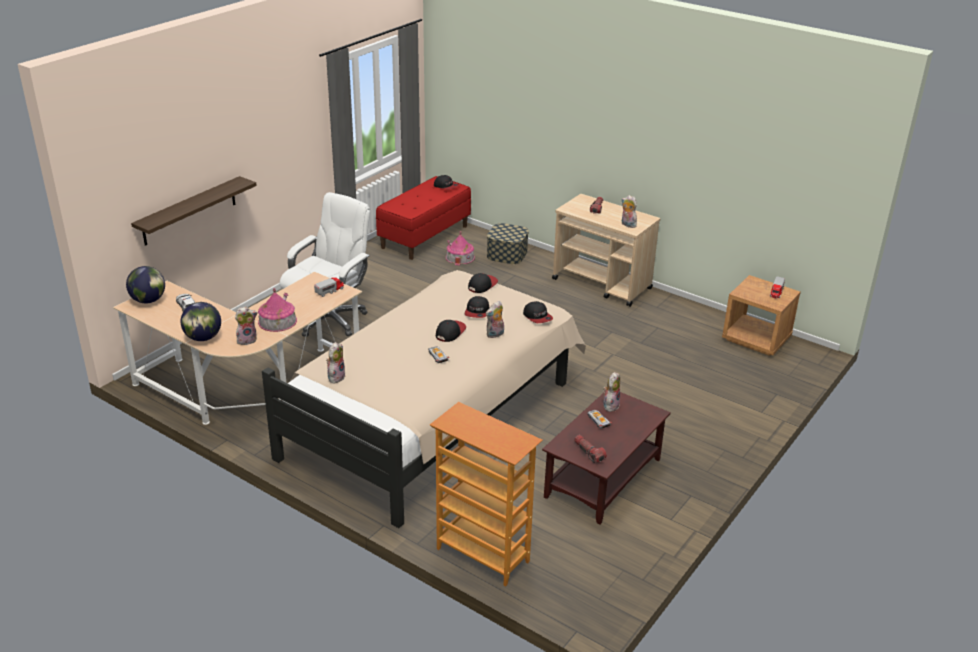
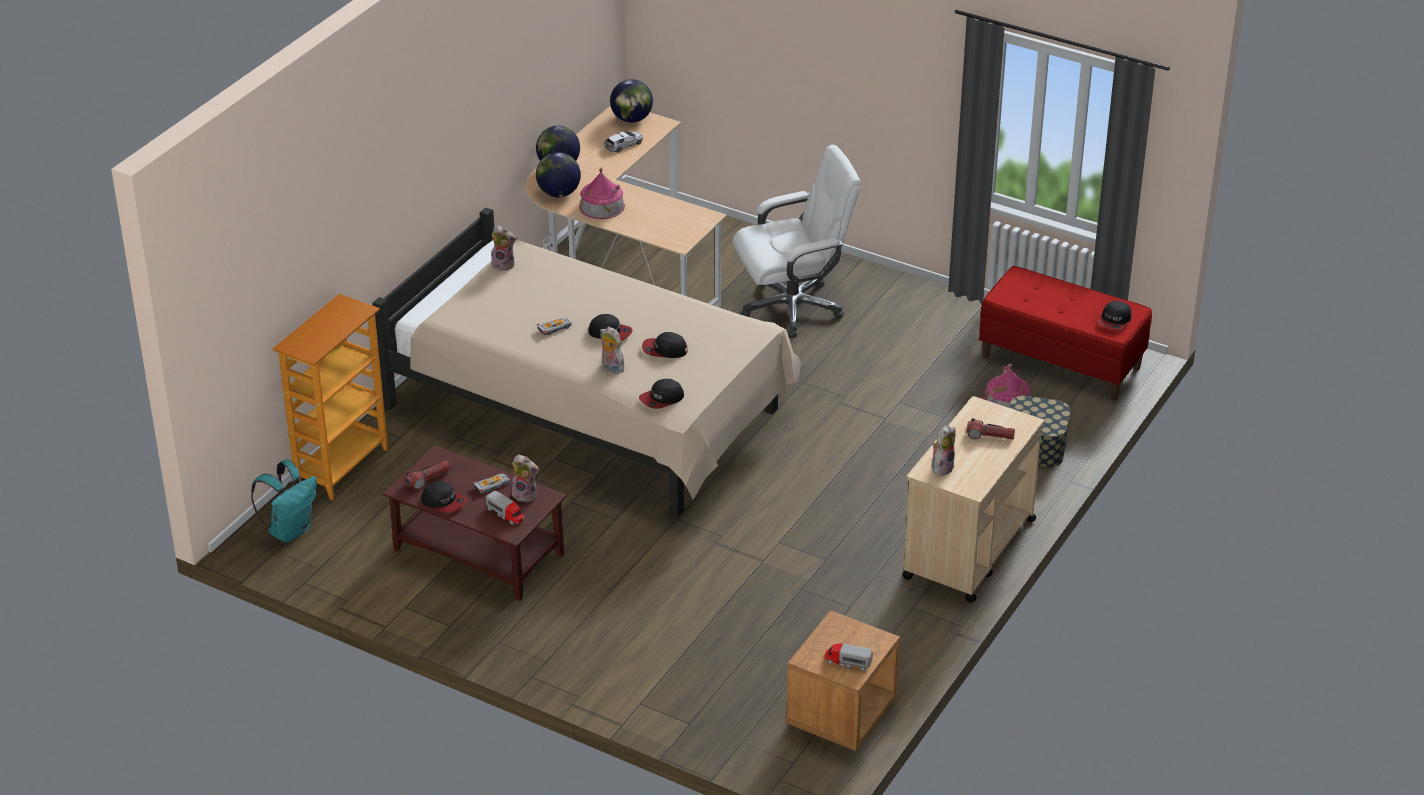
camera: 85 degrees right, 5 degrees up
(189, 211) = (746, 75): shelf -> none
(247, 340) = (558, 193): plush toy -> globe
(330, 291) = (679, 231): toy truck -> toy truck (506, 514)
(330, 319) = (793, 307): white office chair -> white office chair turned 45 degrees counterclockwise
(482, 285) = (735, 350): cap -> cap (443, 501)
(571, 589) = (290, 530): none -> turquoise backpack

